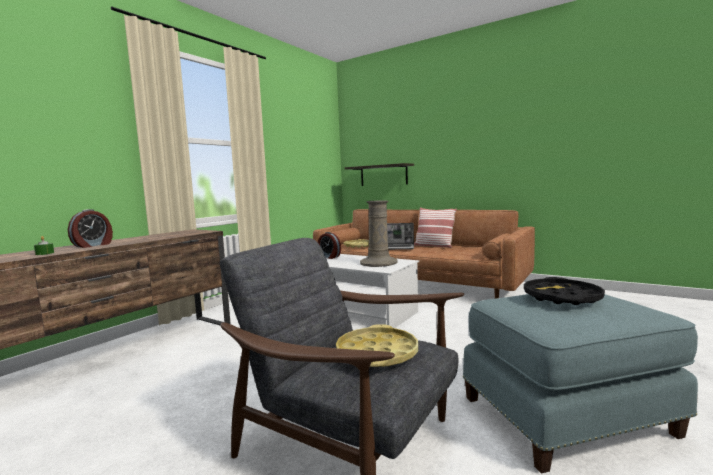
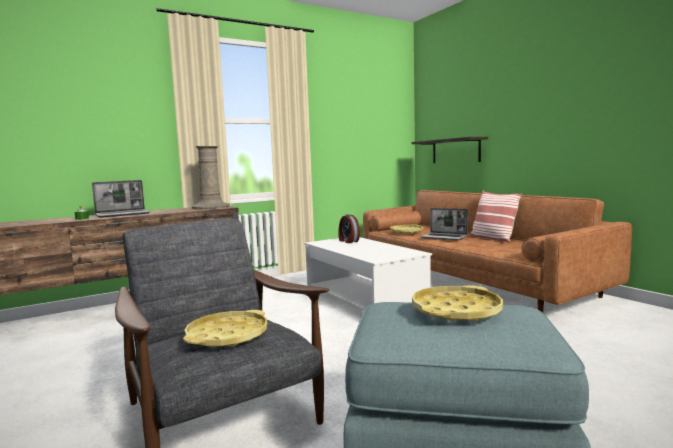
camera: 25 degrees right, 0 degrees up
(93, 245) = (123, 214): alarm clock -> laptop
(378, 263) = (384, 251): beige vase -> beige vase (210, 207)
(562, 297) = (456, 311): black tray -> yellow tray

